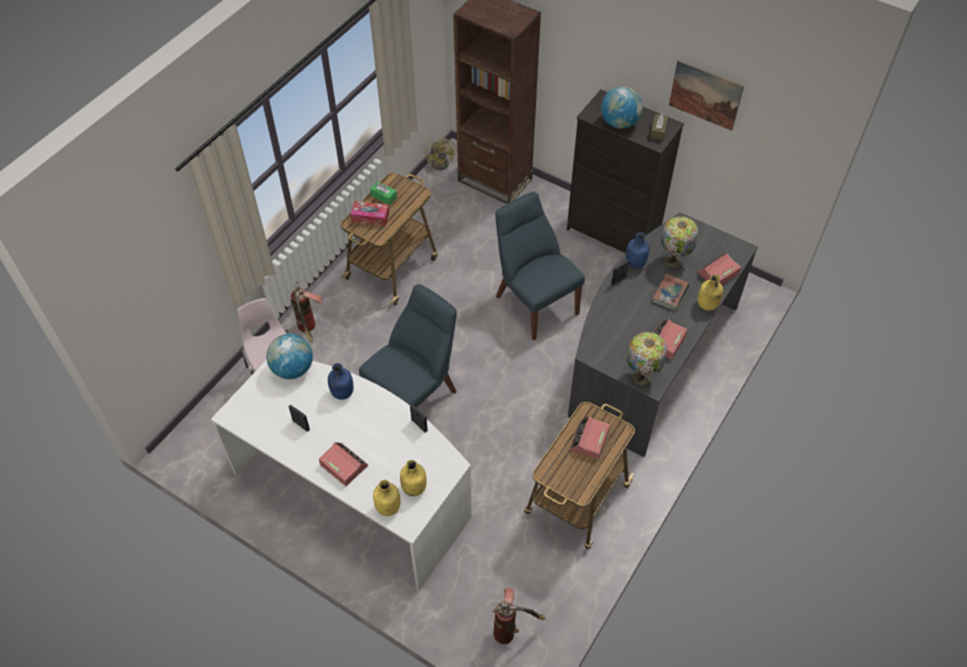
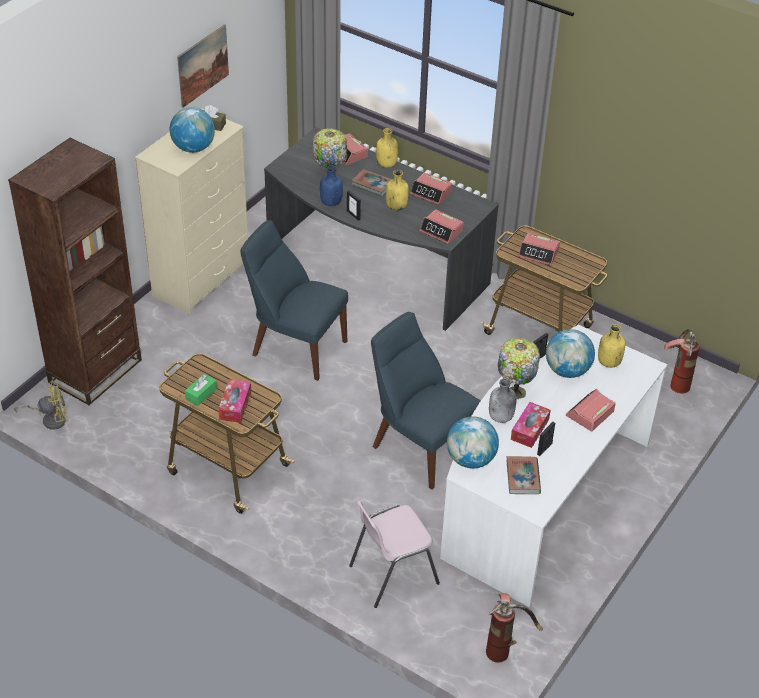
camera: 90 degrees left, 10 degrees down
(268, 407) = (523, 477): none -> book
(309, 330) = (321, 546): fire extinguisher -> fire extinguisher (505, 648)
(326, 414) = (529, 429): none -> tissue box
(342, 393) = (501, 417): blue bottle -> grey bottle
(388, 507) = (632, 380): yellow bottle -> yellow bottle (396, 206)
(402, 450) = (567, 370): none -> globe
(534, 302) = (295, 347): blue chair -> blue chair turned 60 degrees clockwise
(604, 350) = (441, 231): none -> alarm clock
(613, 234) = (202, 279): black dresser -> beige dresser
(642, 376) = (471, 211): table lamp -> table lamp (515, 391)

